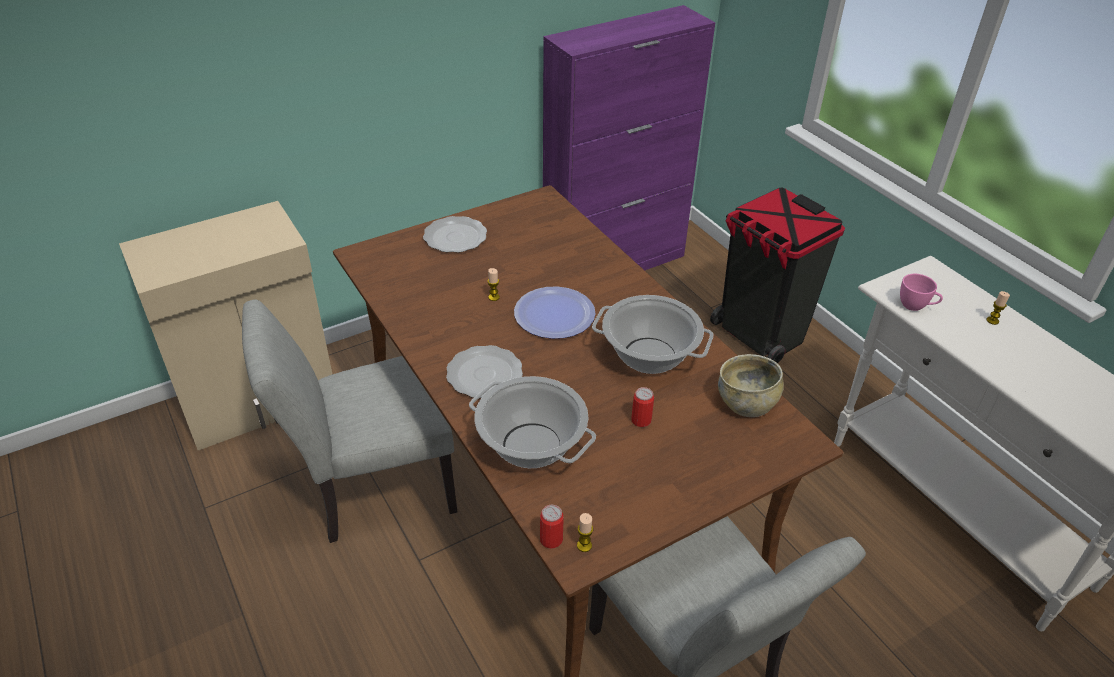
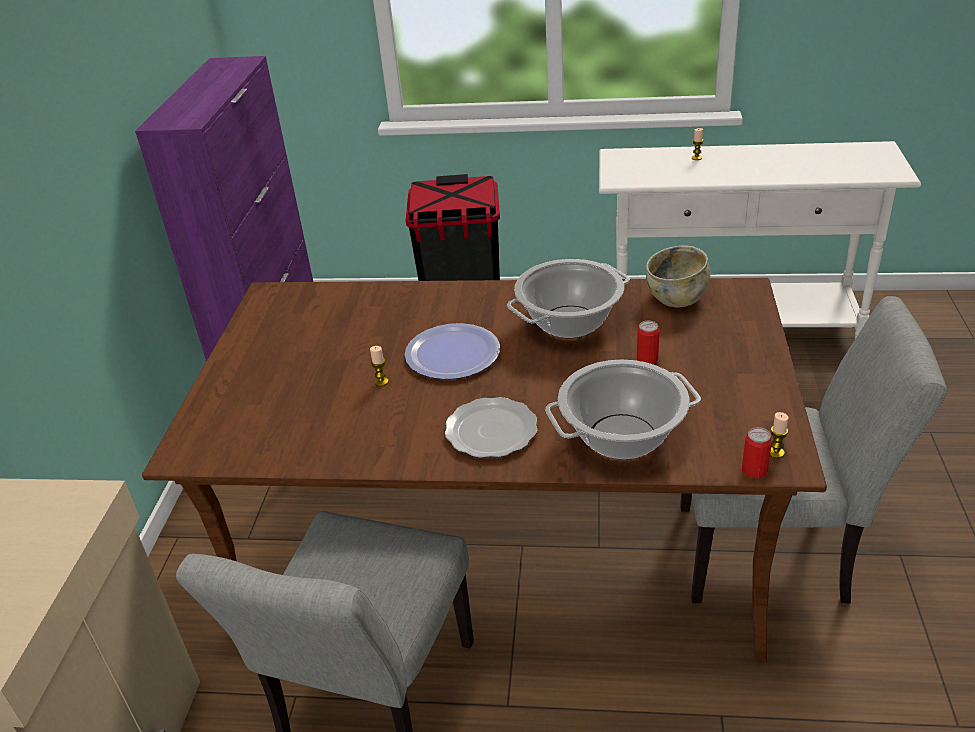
camera: 50 degrees left, 5 degrees down
(455, 236) = (249, 371): plate -> none
(916, 306) = (650, 178): pink cup -> none

